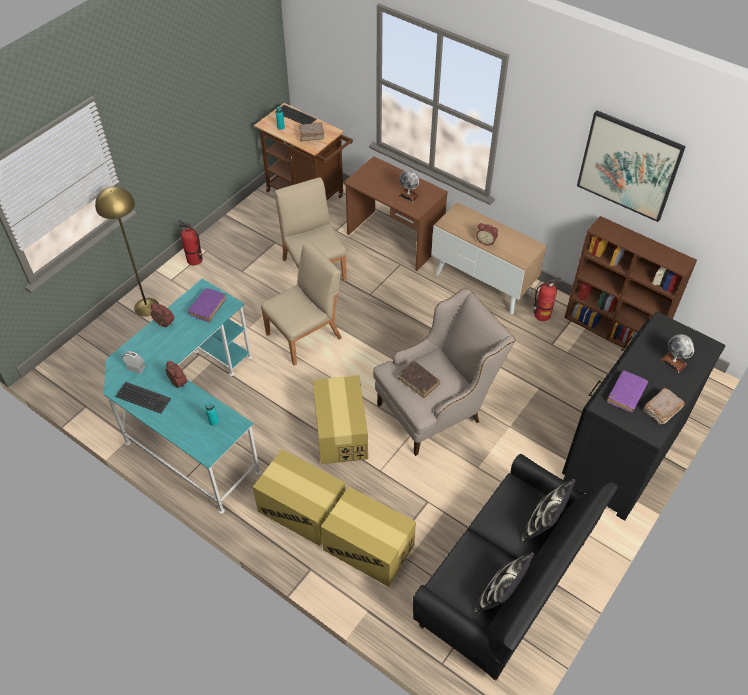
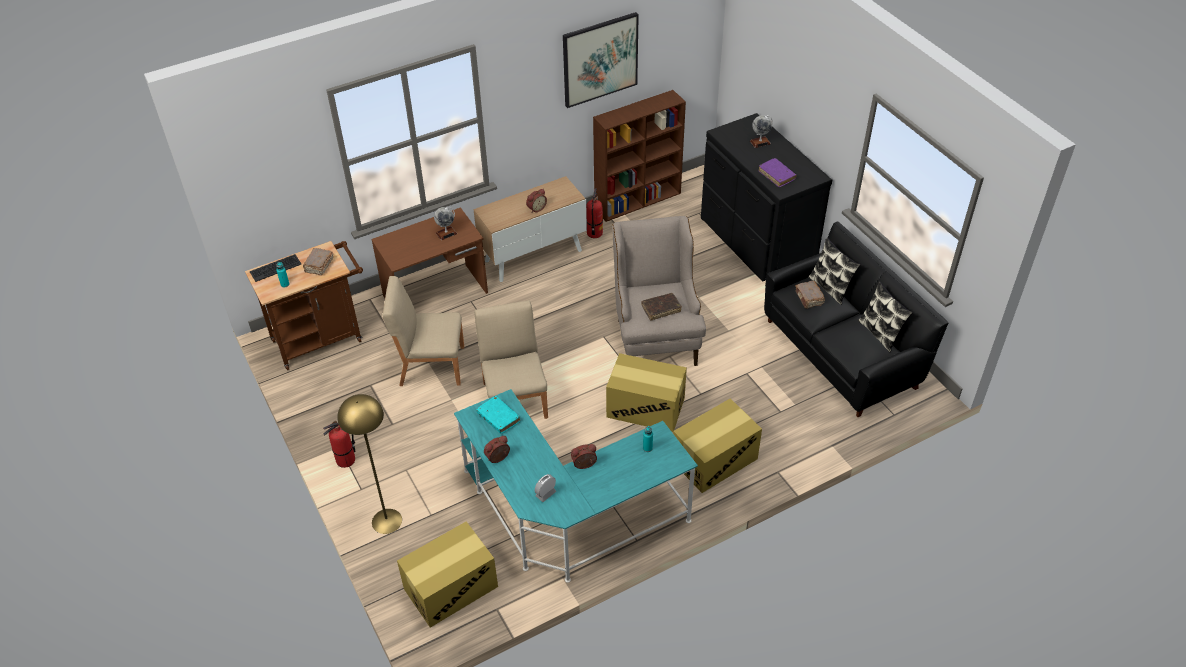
camera: 65 degrees left, 5 degrees down
(142, 398) = (588, 496): keyboard -> none
(207, 307) = (498, 418): purple book -> turquoise book
(368, 547) = (773, 426): cardboard box -> cardboard box (450, 588)
(661, 410) = (799, 165): brown book -> brown book (809, 298)

